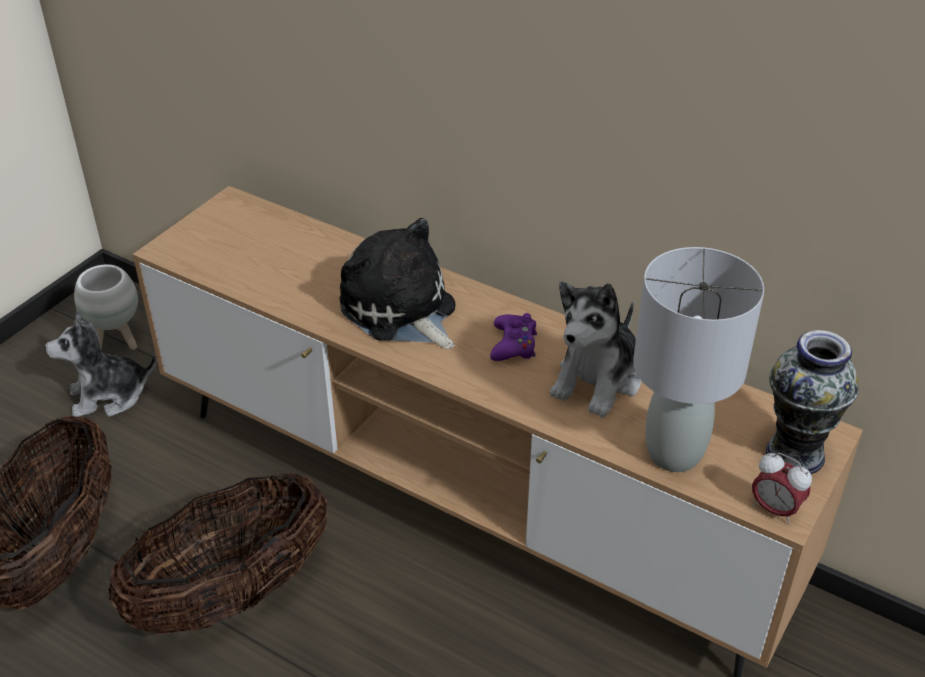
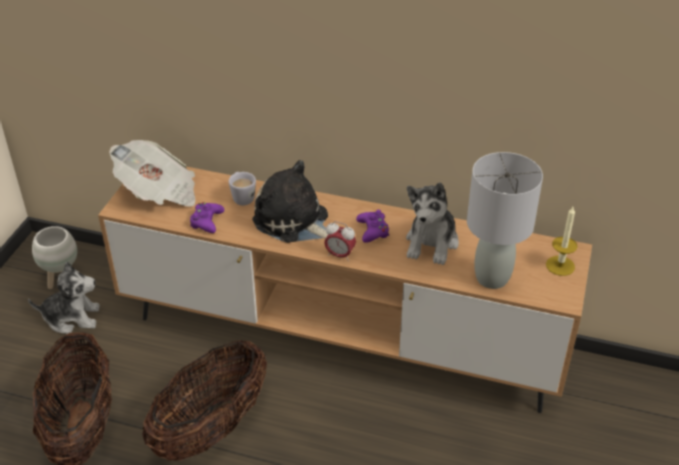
camera: 15 degrees left, 0 degrees up
(108, 396) = (72, 317): plush toy -> plush toy turned 150 degrees counterclockwise
(228, 236) = (159, 192): none -> newspaper
(276, 289) = (206, 221): none -> purple game controller
(342, 262) = (242, 197): none -> white mug
(774, 509) = (559, 299): alarm clock -> alarm clock (340, 255)
(795, 454) = (560, 266): vase -> candle

